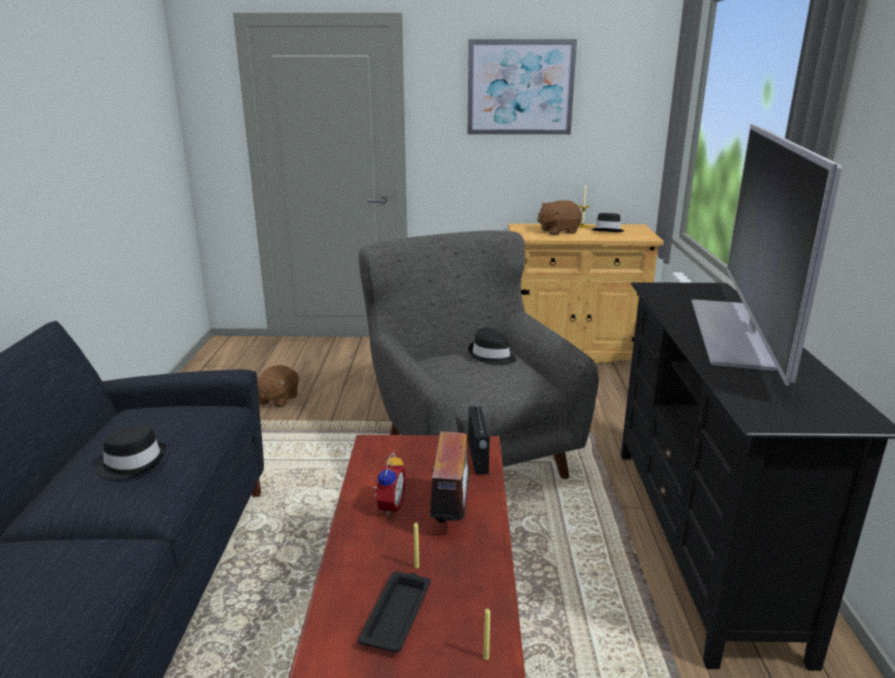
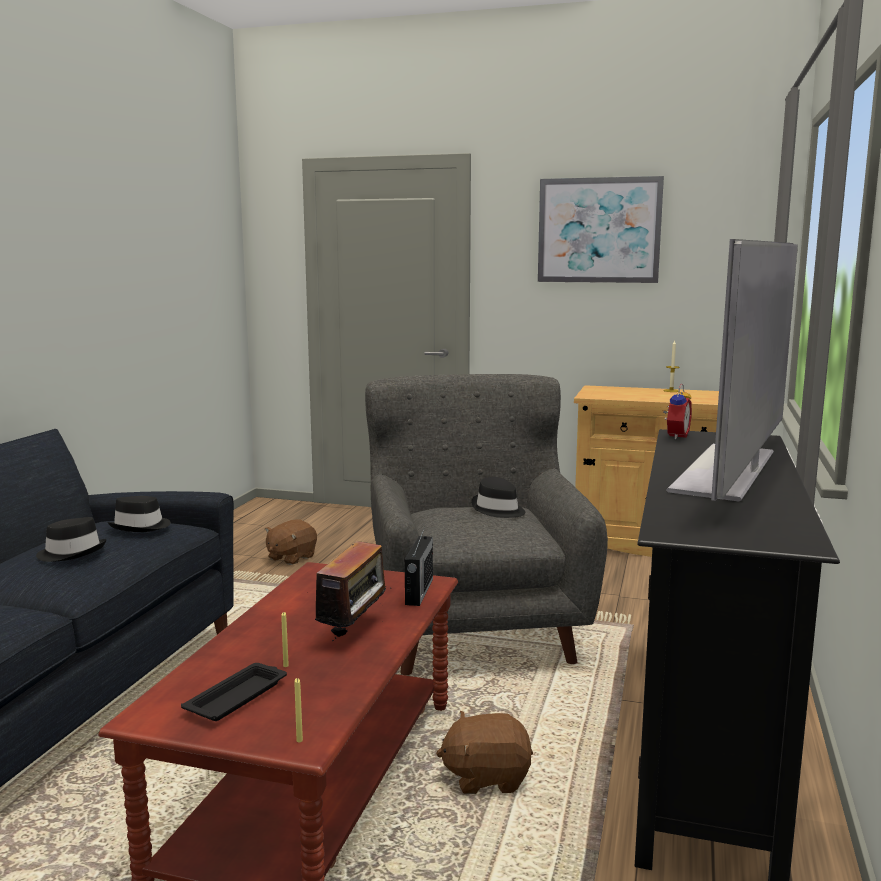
camera: 15 degrees right, 10 degrees down
(388, 506) = (294, 618): alarm clock -> alarm clock (675, 436)
(558, 231) = (636, 393): brown plush toy -> brown plush toy (486, 777)
(607, 230) = (698, 395): black hat -> black hat (141, 527)

